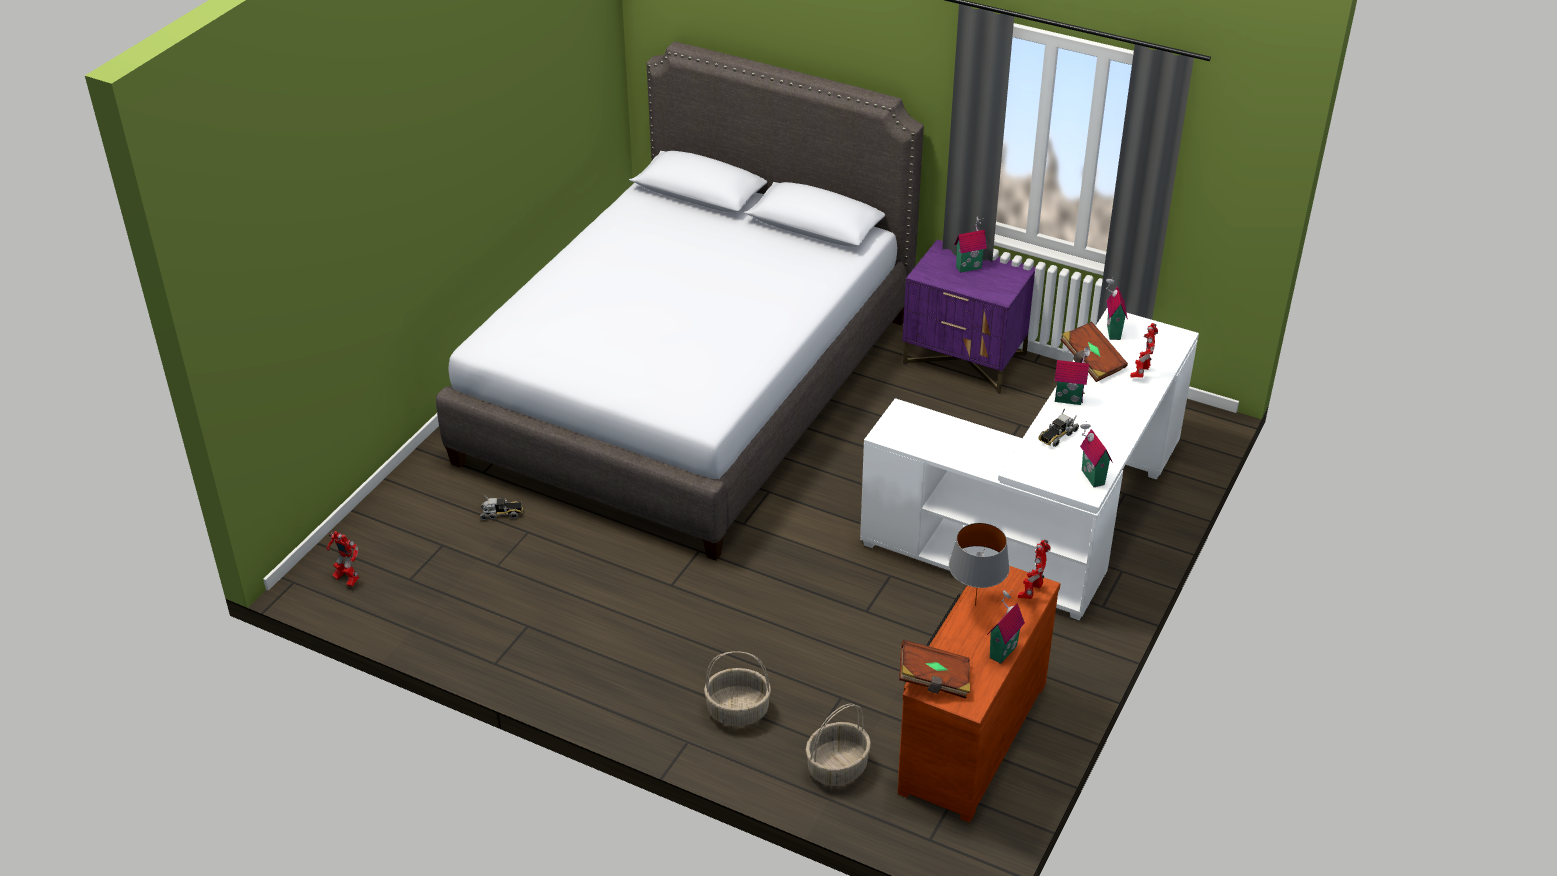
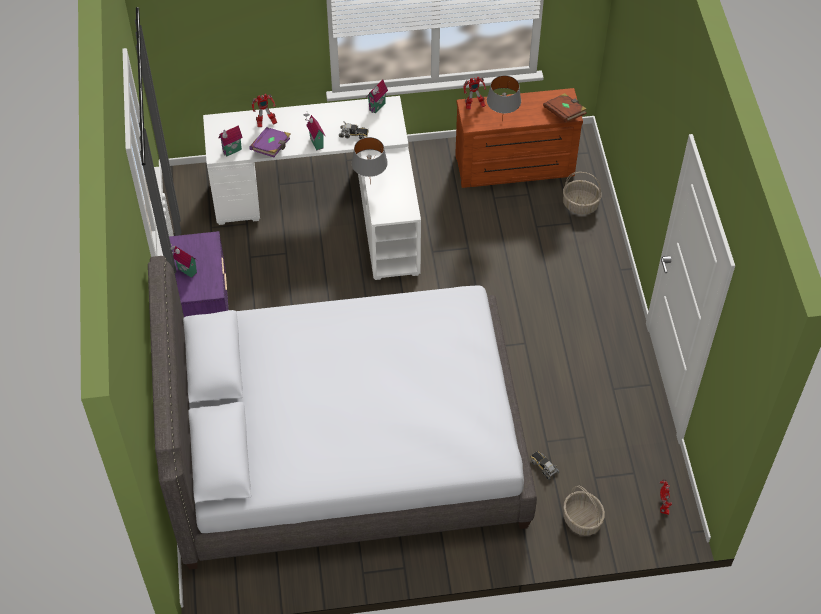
camera: 125 degrees left, 15 degrees up
(737, 711) = (583, 261): basket -> basket (582, 520)
(963, 424) = (370, 183): none -> grey table lamp
(1001, 650) = (523, 99): toy house -> none
(1091, 362) = (271, 148): brown book -> purple book

